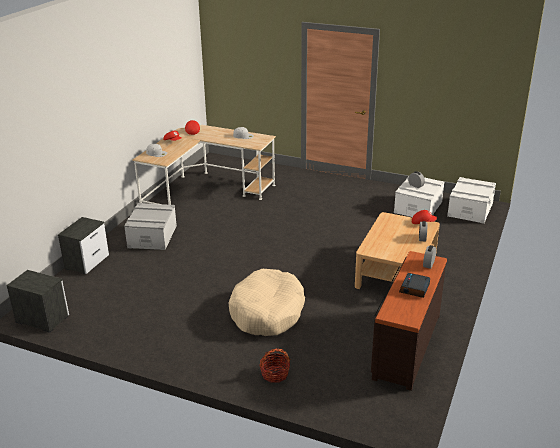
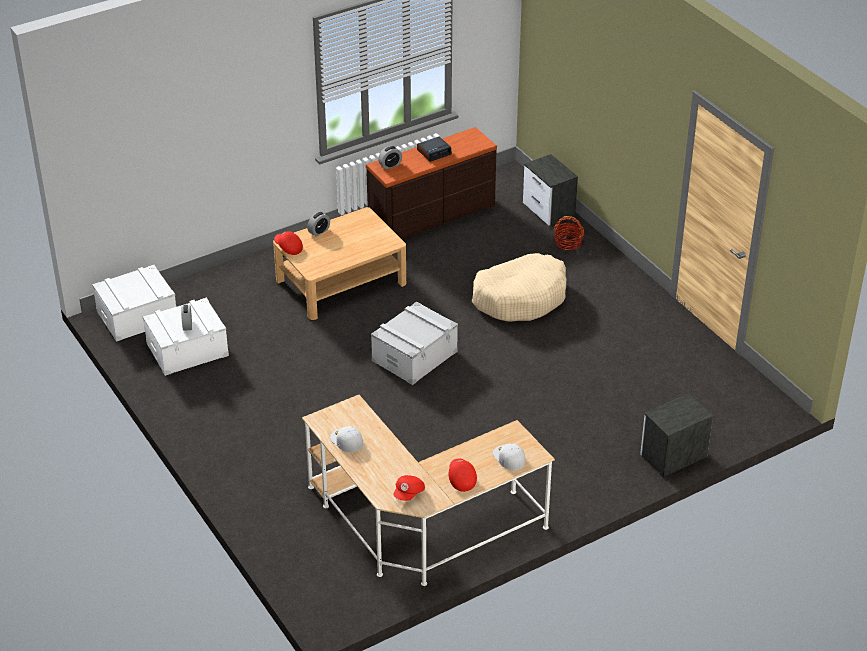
camera: 145 degrees left, 10 degrees up
(42, 318) = (758, 394): nightstand -> nightstand (549, 210)
(152, 236) = (564, 463): grey storage box -> grey storage box (414, 356)

